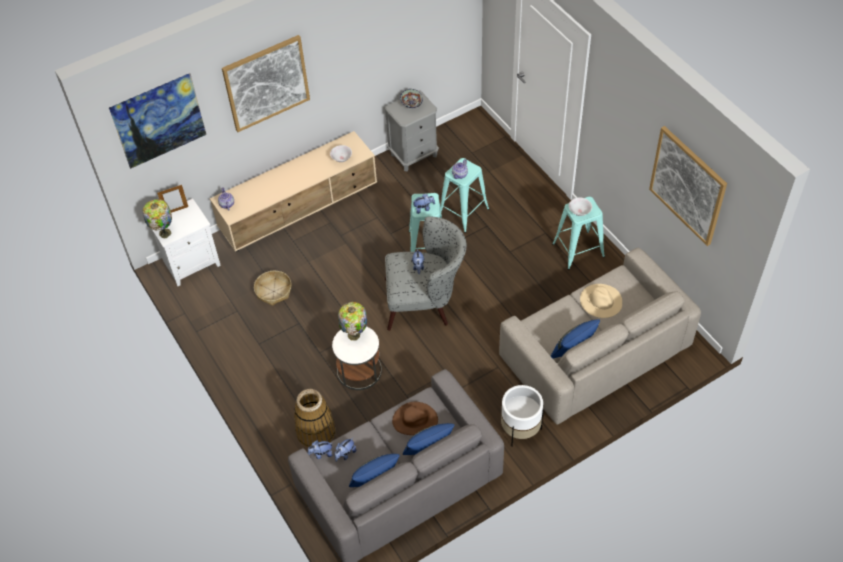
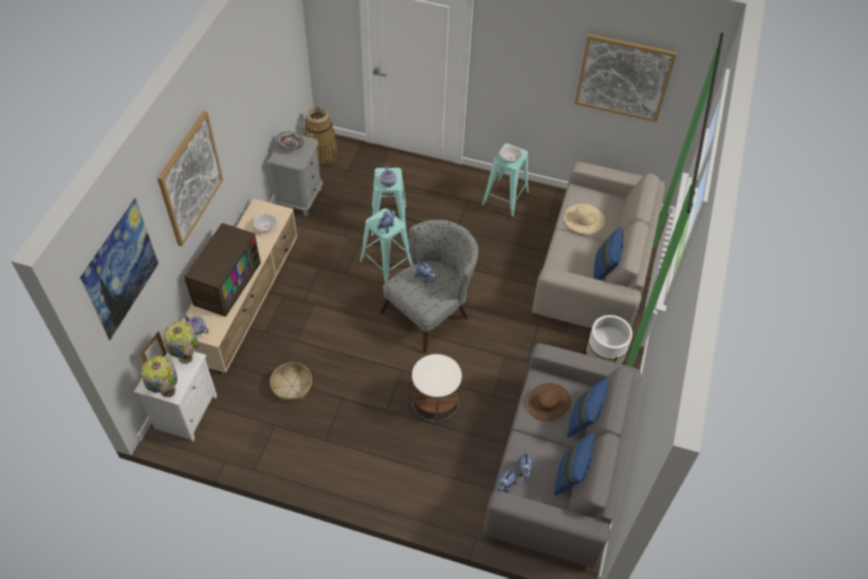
camera: 45 degrees left, 0 degrees up
(276, 182) = (225, 282): none -> television
(315, 431) = (450, 477): basket -> basket (321, 153)
(354, 336) = (429, 369): table lamp -> table lamp (186, 358)

